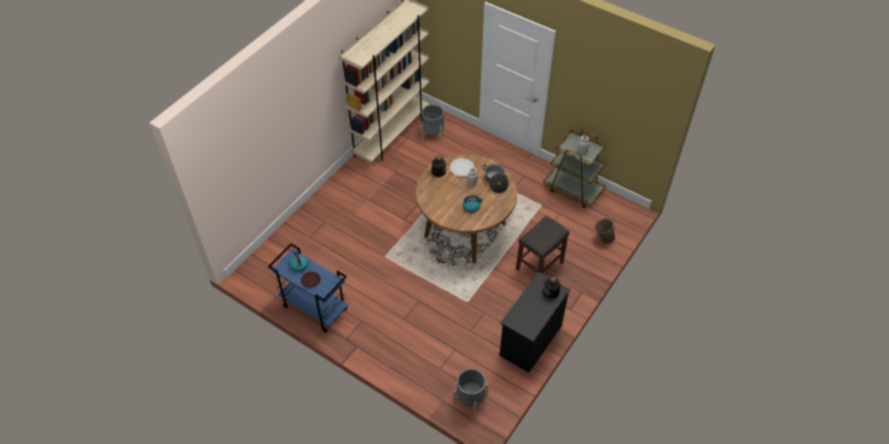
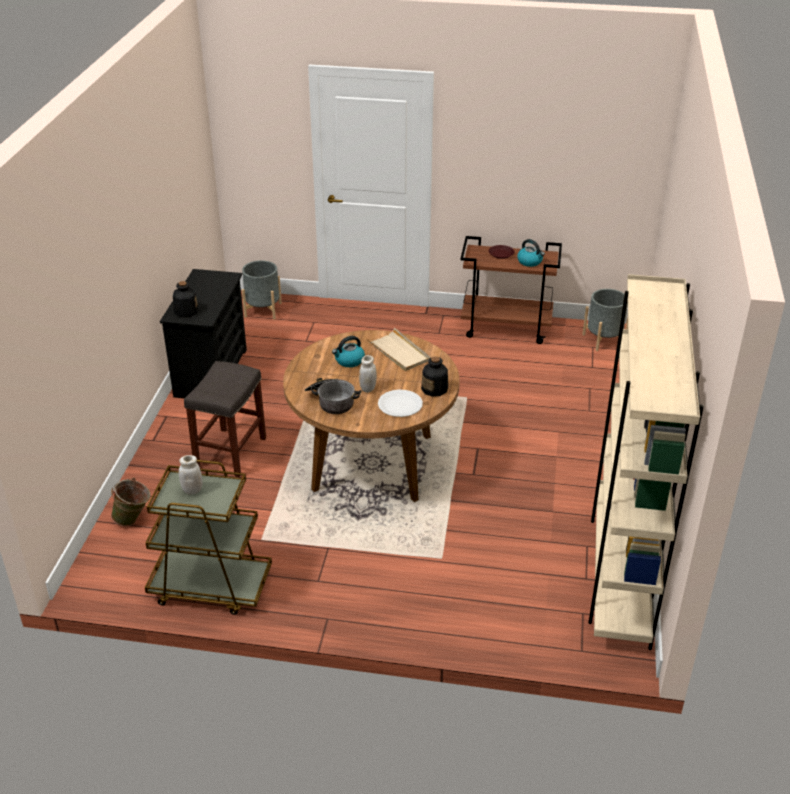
camera: 155 degrees right, 15 degrees down
(314, 308) = (507, 328): blue cart -> brown cart
(433, 134) = (544, 603): grey planter -> grey planter (604, 340)
(440, 203) = (399, 352): none -> beige tray

